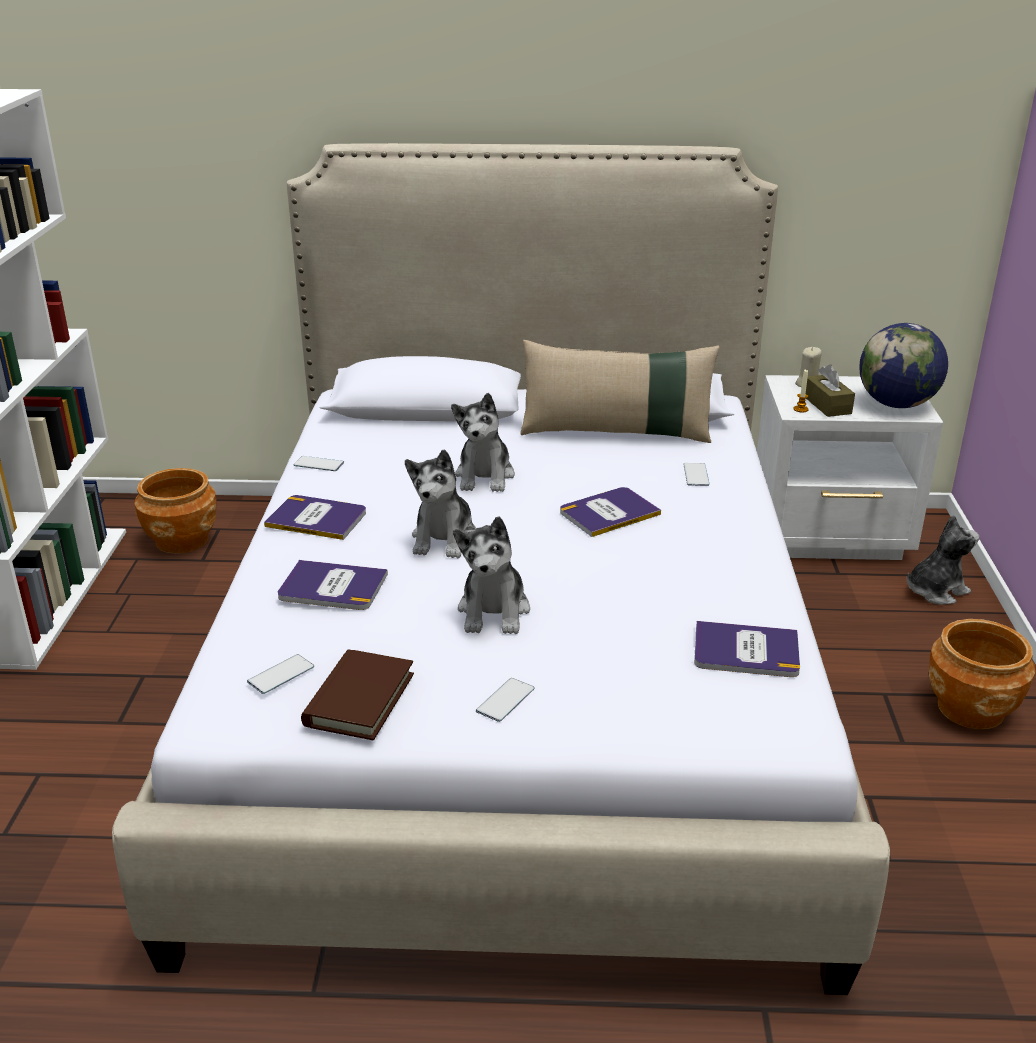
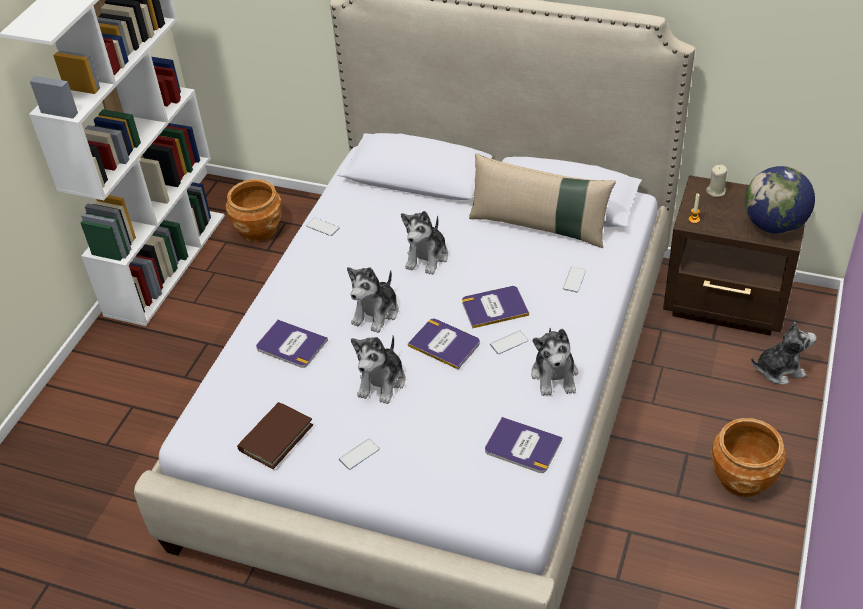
camera: 20 degrees right, 15 degrees up
(281, 674) = (239, 410): phone -> phone (509, 342)
(317, 518) = (304, 280): book -> book (444, 344)
(737, 569) = (555, 375): none -> plush toy
(827, 405) = (718, 218): brown tissue box -> none
(832, 537) = (727, 303): white nightstand -> brown nightstand

